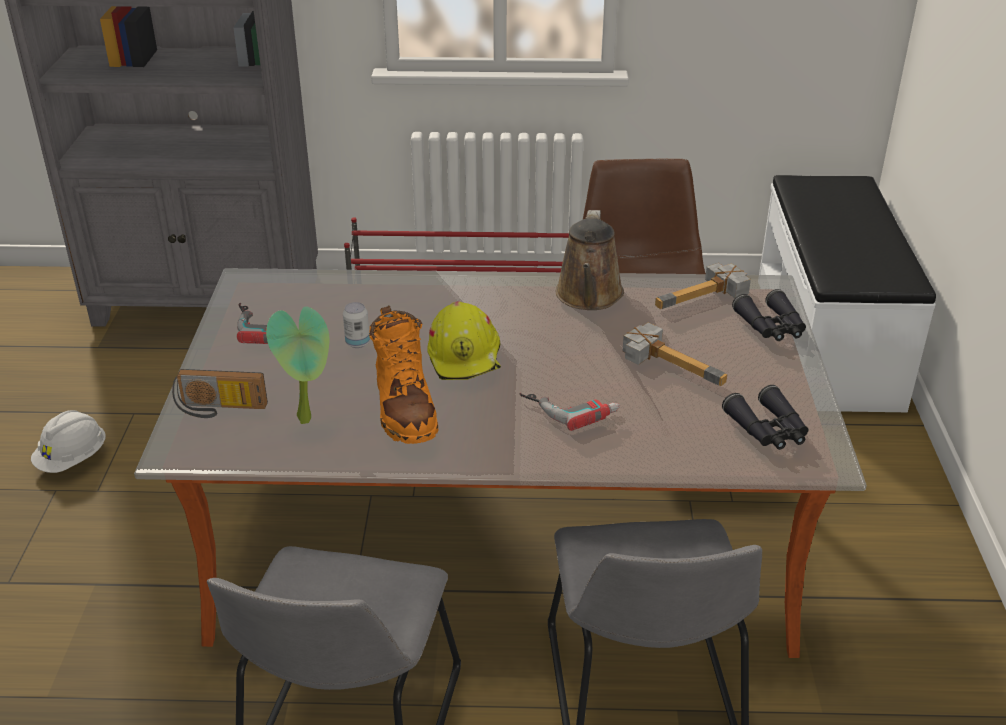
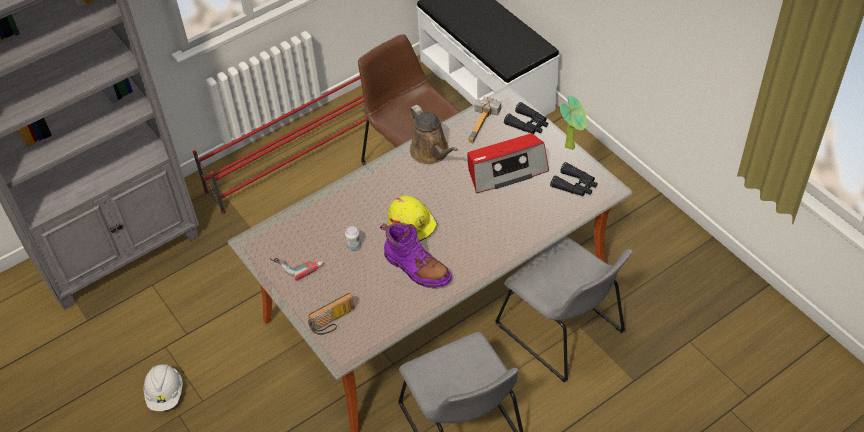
camera: 35 degrees left, 15 degrees up
(308, 418) = (380, 300): potted plant -> potted plant (571, 146)
(404, 408) = (416, 268): orange boot -> purple boot
(570, 407) = (486, 223): power drill -> none
(675, 362) = (506, 170): hammer -> radio

